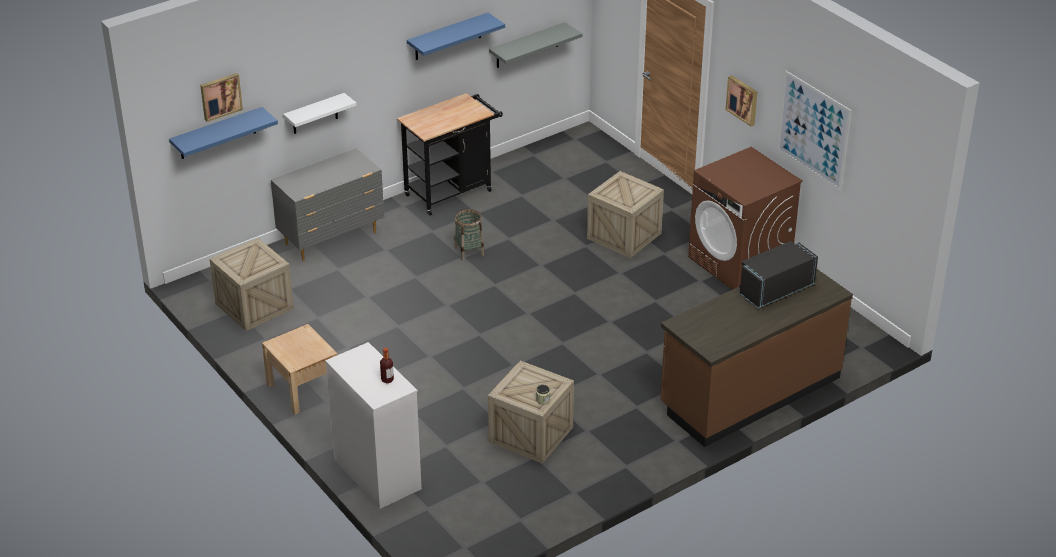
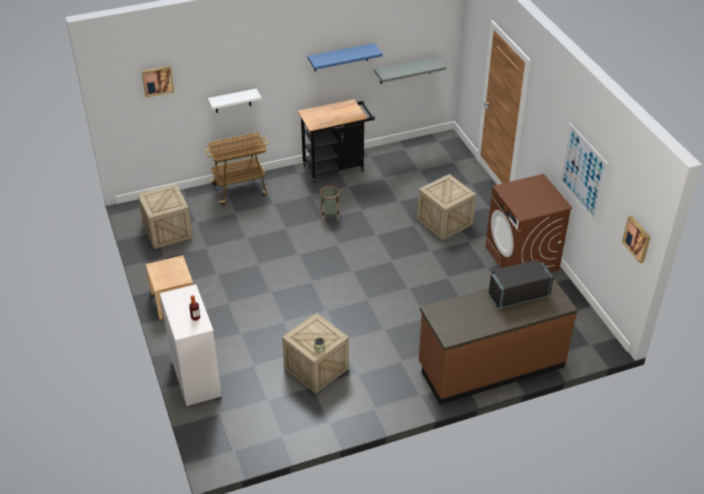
camera: 15 degrees right, 5 degrees up
(217, 134) = (155, 106): blue shelf -> none
(332, 238) = (240, 189): grey dresser -> cart
(743, 100) = (541, 138): picture -> picture (637, 239)

